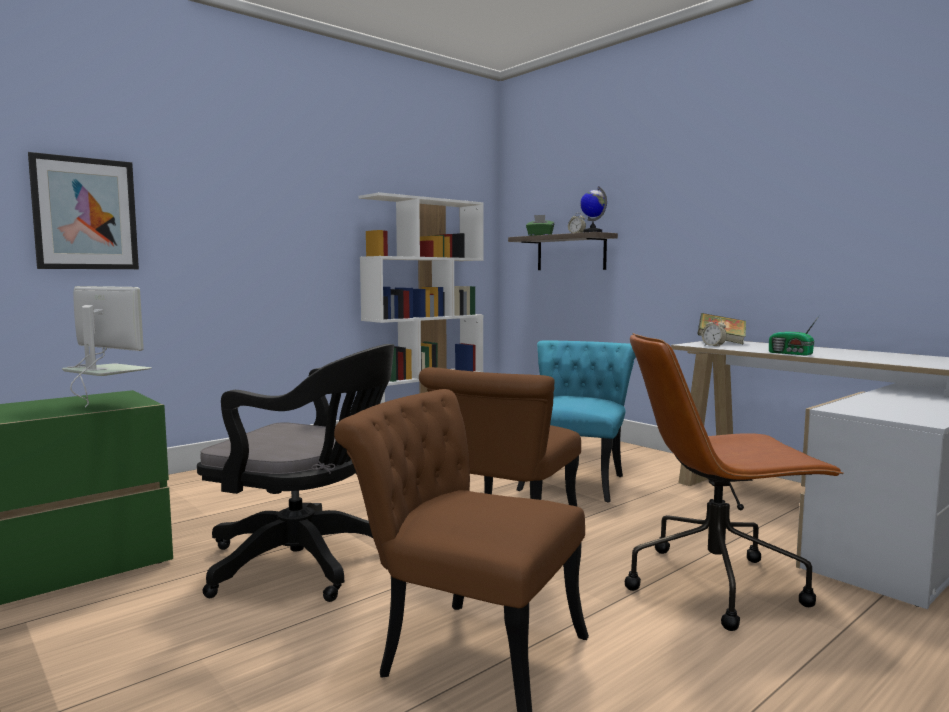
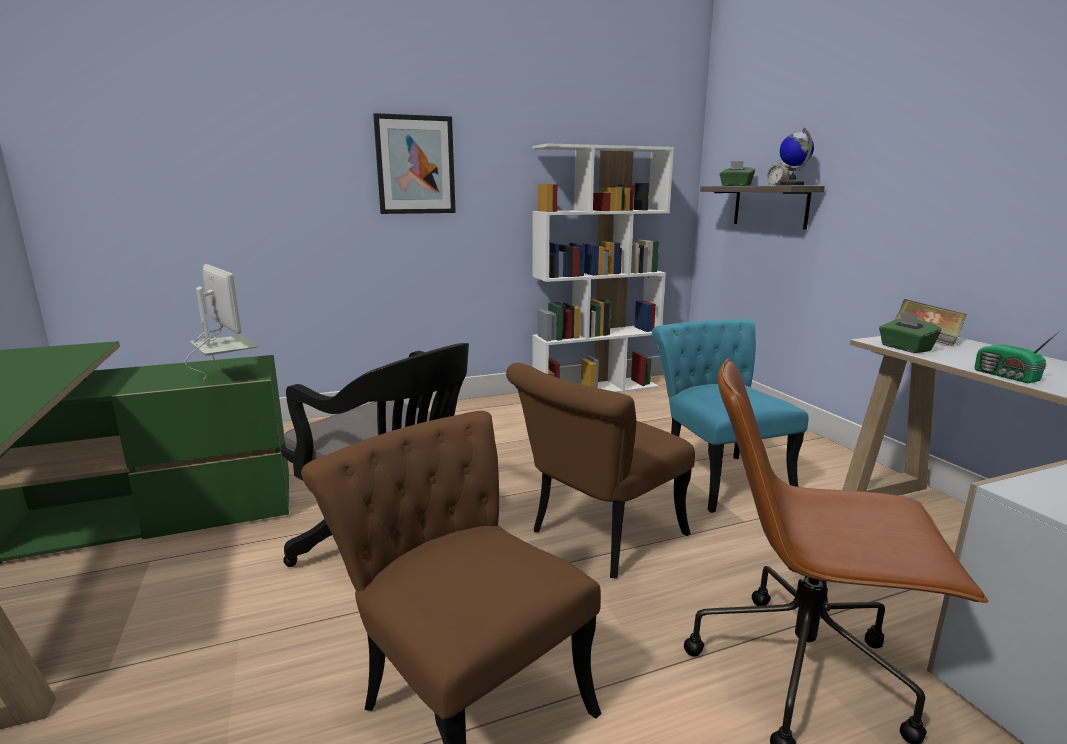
camera: 20 degrees right, 10 degrees up
(85, 214) = (263, 179): picture -> picture (415, 165)
(576, 480) = (717, 476): turquoise chair -> turquoise chair turned 60 degrees counterclockwise
(713, 346) = (905, 348): alarm clock -> green tissue box

